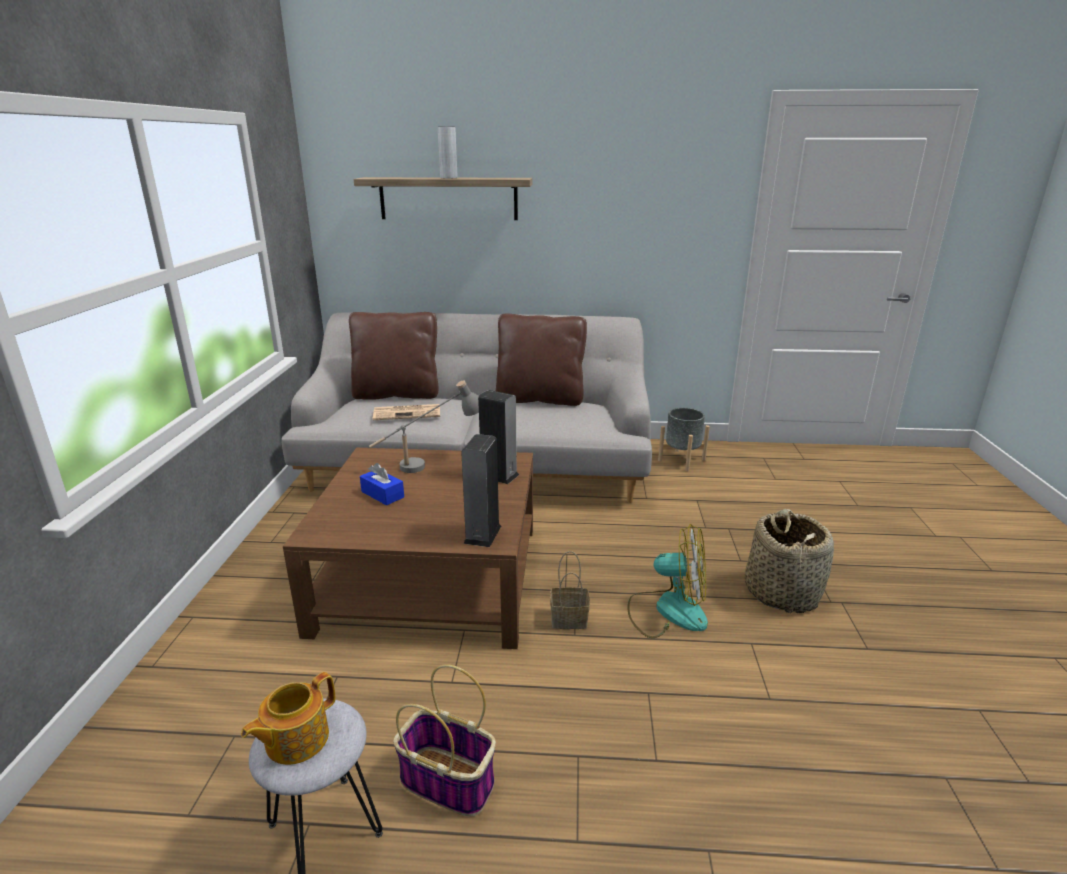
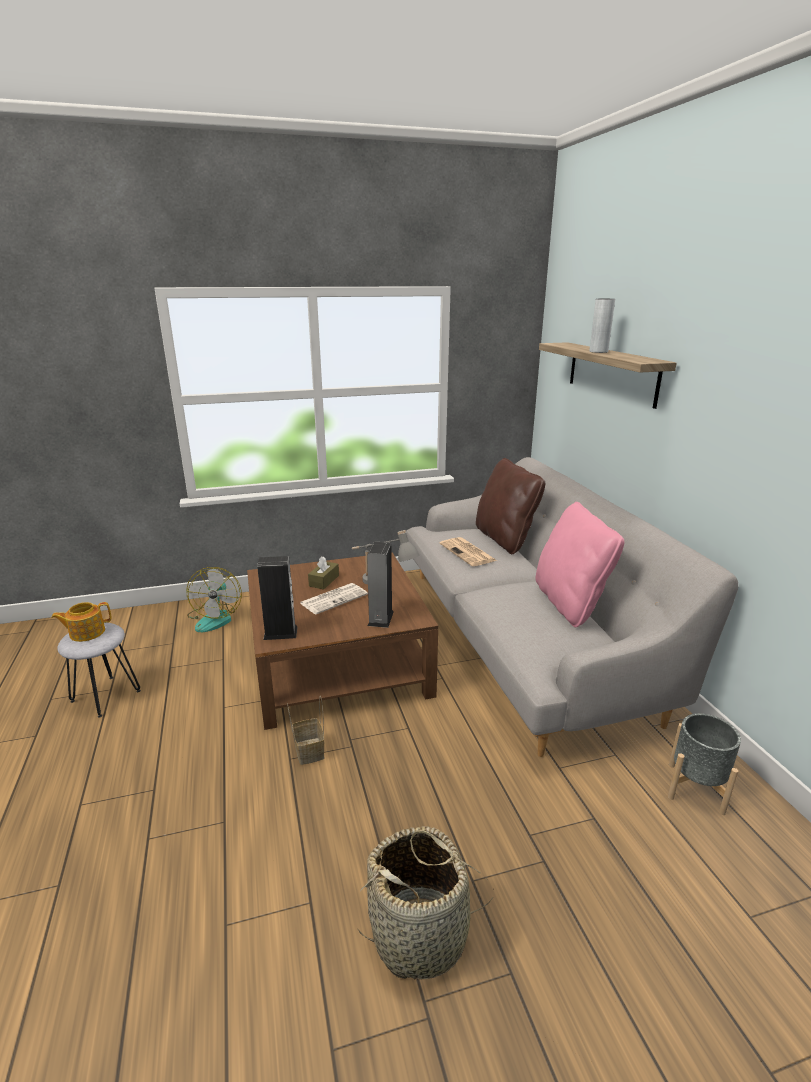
camera: 70 degrees right, 0 degrees up
(295, 739) = (86, 632): teapot -> teapot turned 45 degrees counterclockwise
(382, 494) = (324, 581): blue tissue box -> brown tissue box
(433, 494) = (334, 598): none -> newspaper
(449, 781) = (135, 732): basket -> none
(540, 399) = (570, 603): brown pillow -> pink pillow
(668, 610) = (344, 819): fan -> fan (215, 618)

